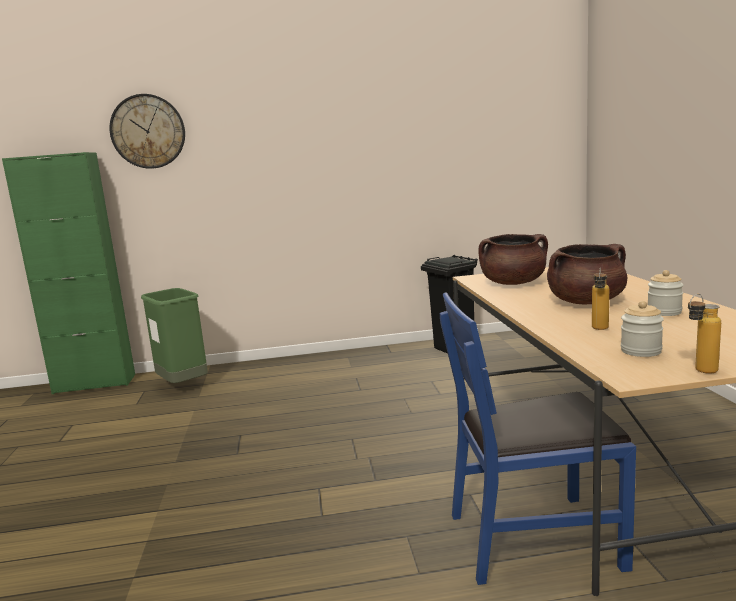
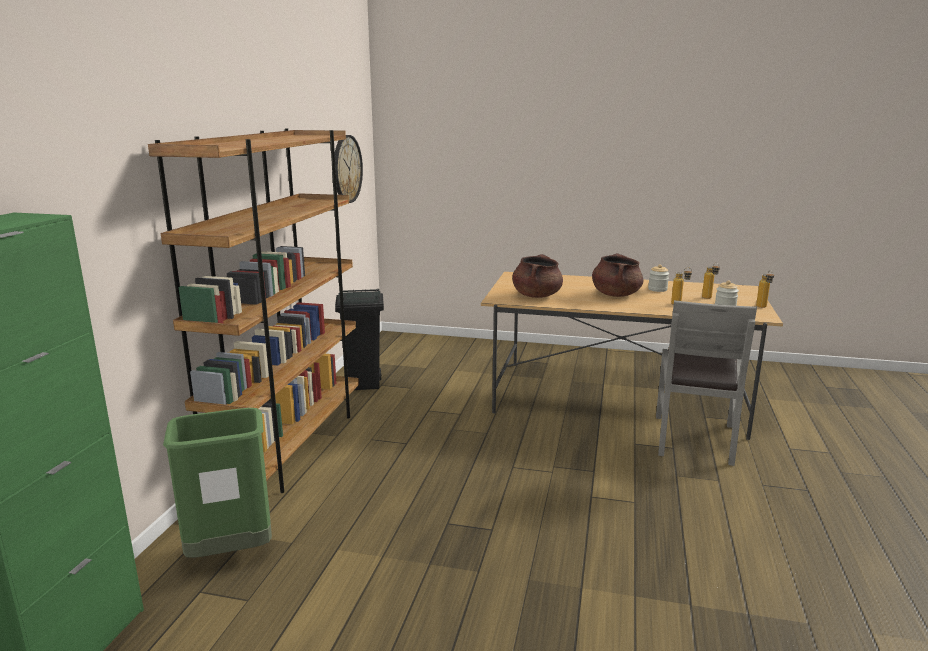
camera: 70 degrees left, 5 degrees up
(148, 131) = (81, 168): wall clock -> wall clock (346, 169)
(322, 361) = (291, 447): none -> brown bookcase
(534, 538) = (694, 439): blue chair -> grey chair
(678, 338) = (709, 298): none -> bottle

